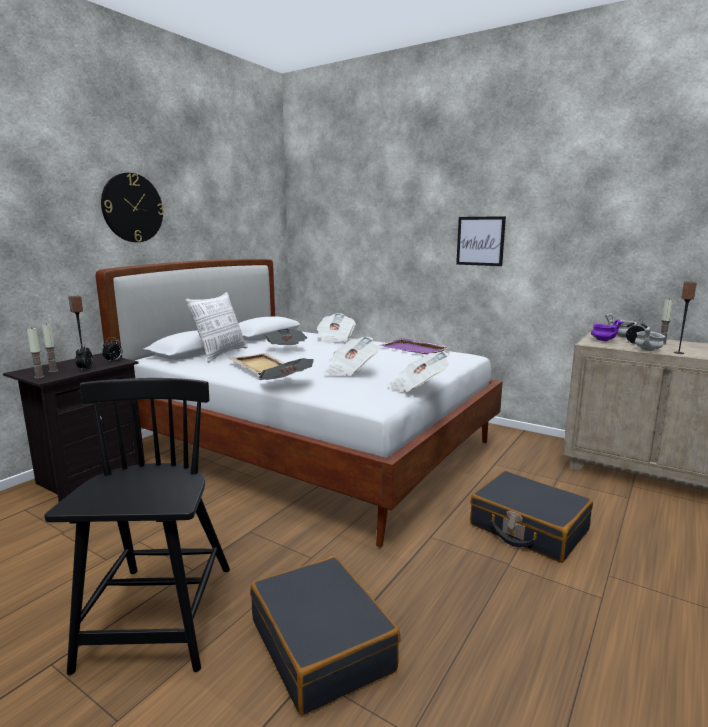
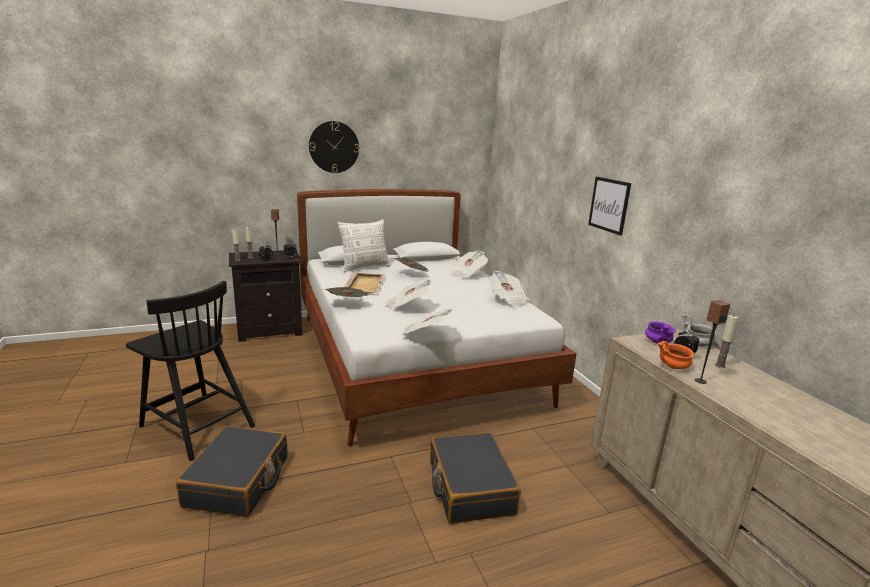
camera: 35 degrees right, 5 degrees up
(159, 618) = (196, 425): black chair -> black chair turned 90 degrees clockwise
(415, 349) = (508, 300): purple tray -> newspaper
(648, 350) = (673, 367): grey bowl -> orange bowl

